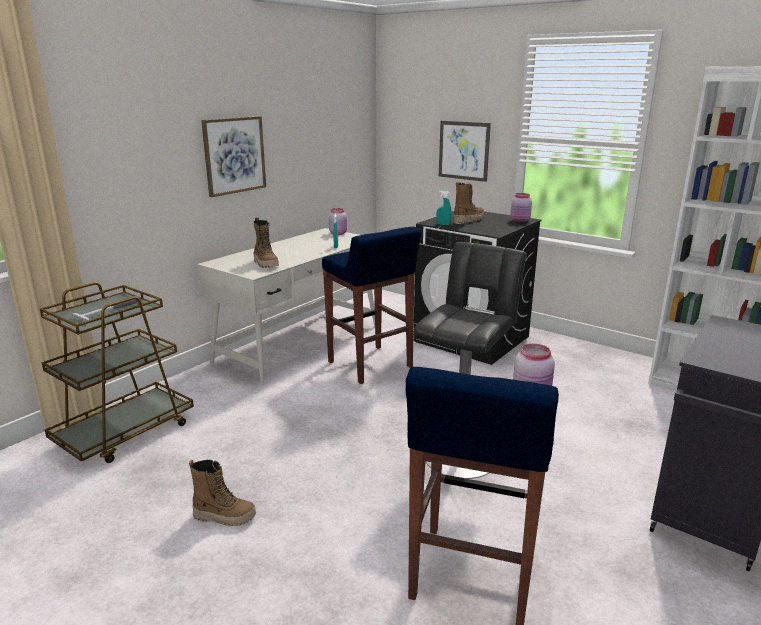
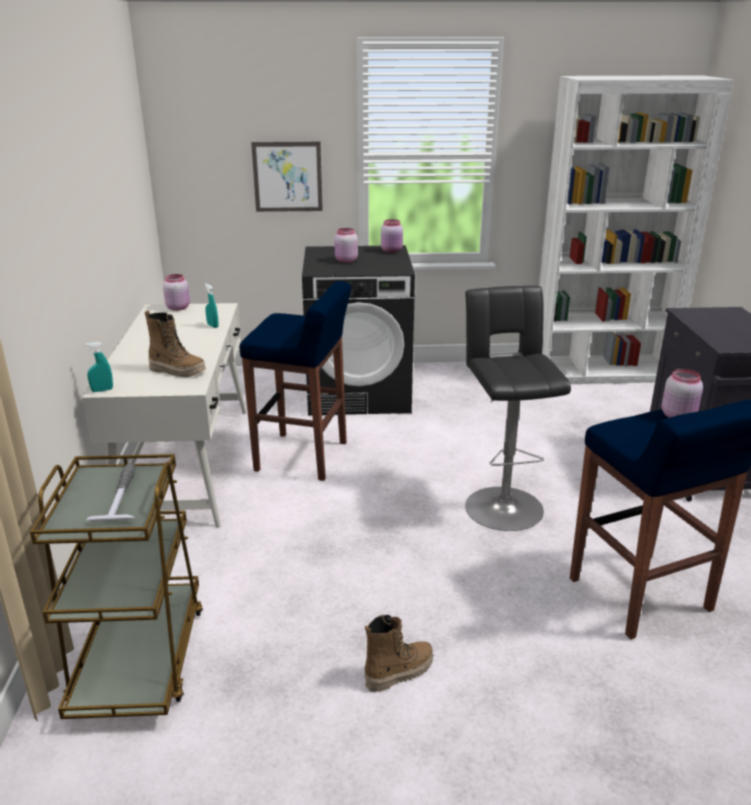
camera: 40 degrees left, 5 degrees up
(234, 155) = (76, 228): picture -> none
(443, 224) = (332, 270): turquoise spray bottle -> turquoise spray bottle (102, 390)
(468, 220) = (345, 260): boot -> pink jar

